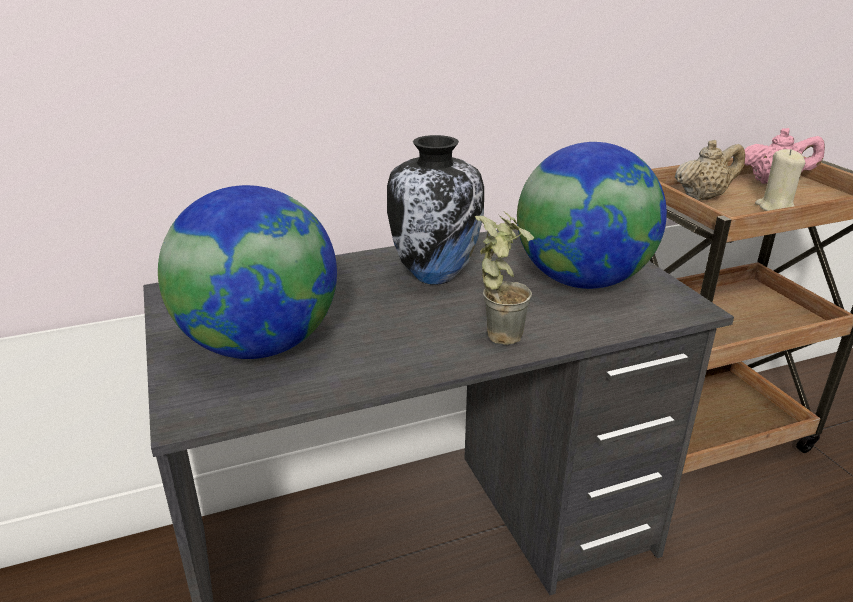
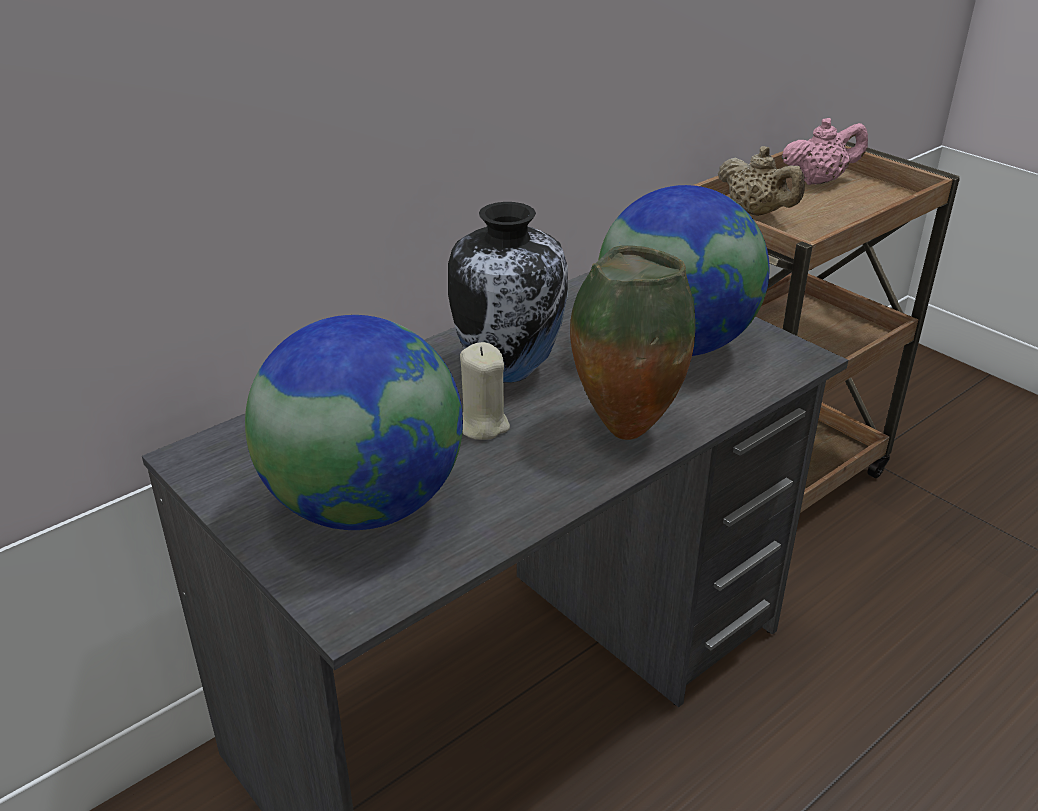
camera: 20 degrees left, 5 degrees up
(498, 331) = (624, 428): potted plant -> vase
(703, 197) = (756, 213): beige teapot -> beige teapot turned 90 degrees clockwise
(775, 207) = (835, 216): beige candle -> beige candle (482, 425)

